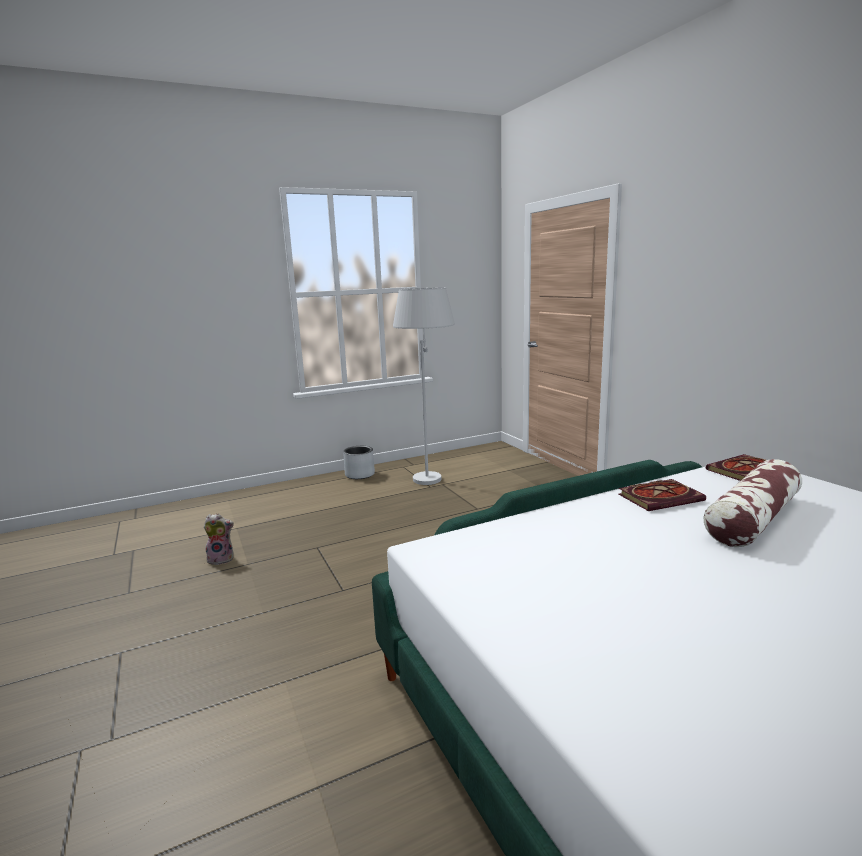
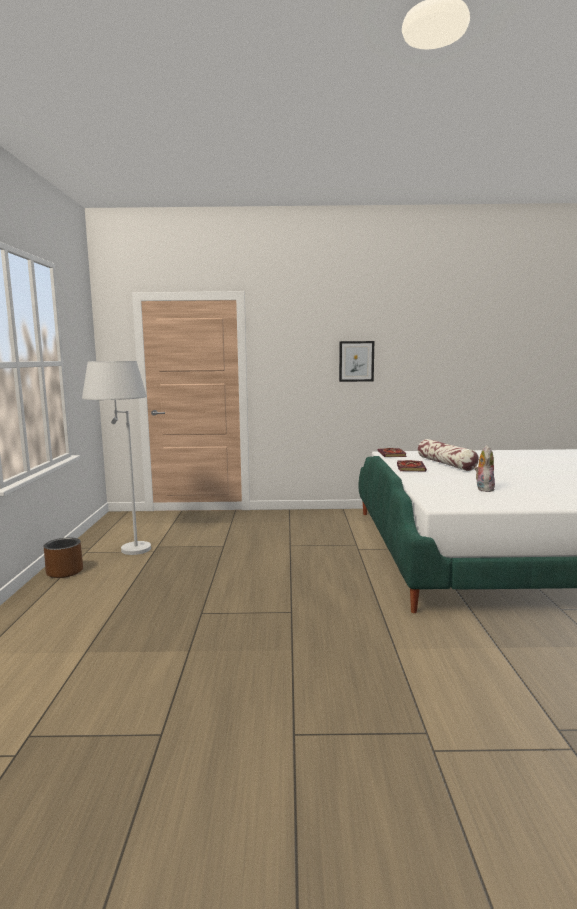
camera: 65 degrees left, 5 degrees down
(222, 559) = (156, 665): plush toy -> plush toy (483, 489)
(360, 474) = (65, 572): grey planter -> brown planter
(763, 287) = (356, 361): none -> picture

